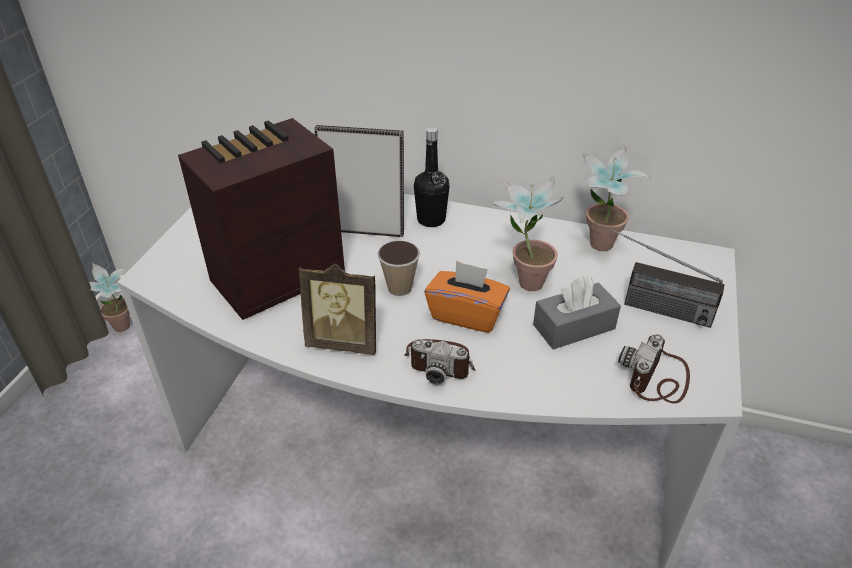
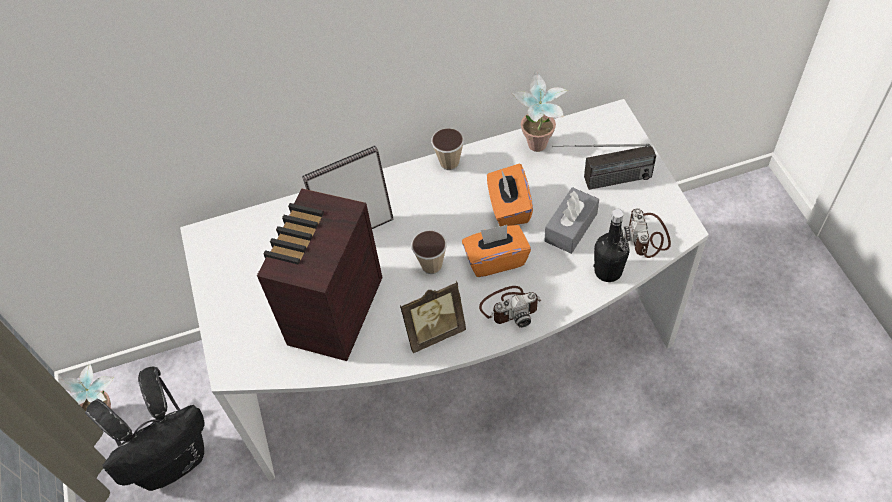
camera: 30 degrees left, 15 degrees up
(132, 386) = (173, 459): none -> black backpack
(431, 220) = (400, 190): black bottle -> black bottle (608, 271)
(498, 220) = (449, 163): none -> cup
(522, 279) = (509, 207): potted plant -> orange tissue box

